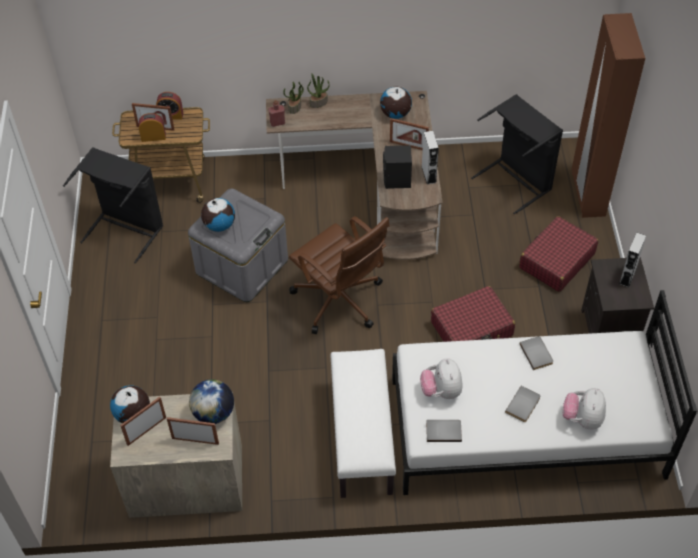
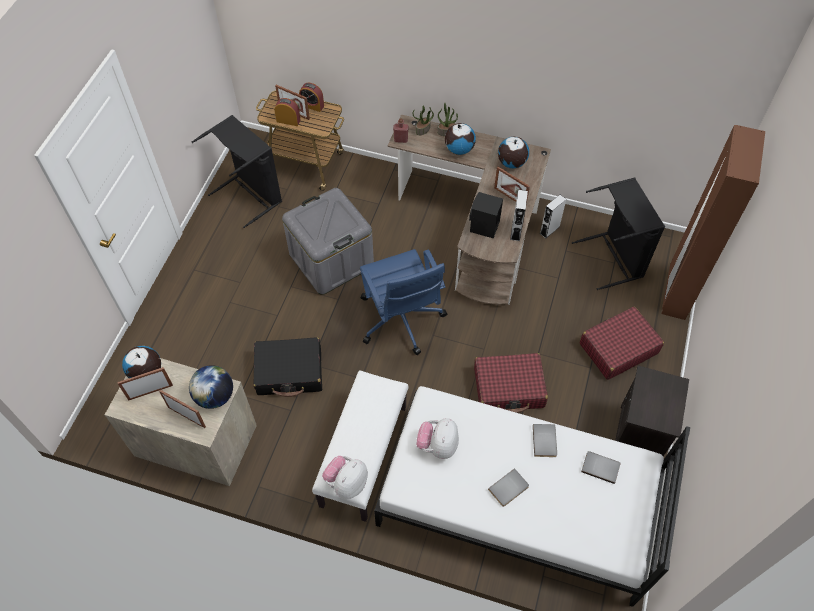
camera: 20 degrees right, 5 degrees up
(219, 225) = (310, 218): globe -> globe (459, 149)
(251, 385) = (290, 372): none -> black suitcase
(340, 301) = (401, 321): brown office chair -> blue office chair
(443, 430) = (422, 486): grey book -> grey book (600, 467)
(582, 418) = (560, 524): plush toy -> plush toy (346, 483)
(627, 276) = (667, 394): grey speaker -> grey speaker (549, 230)

